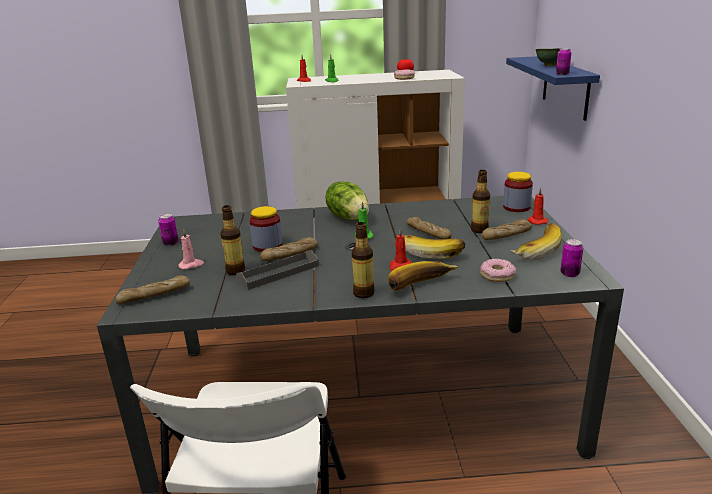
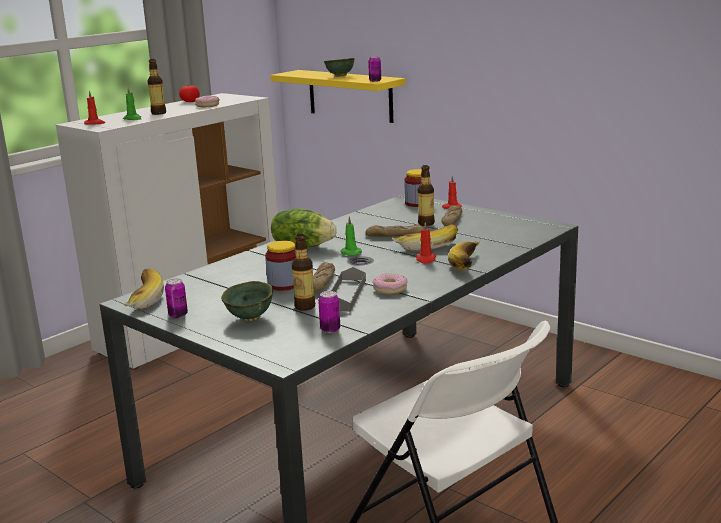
camera: 45 degrees left, 5 degrees down
(154, 296) = (280, 344): bread -> none
(191, 265) = (251, 318): pink candle -> green bowl
(363, 293) = (441, 281): bottle -> bottle (158, 113)
(497, 275) = (499, 242): donut -> donut (390, 289)
(534, 250) = (489, 223): banana -> banana (140, 300)
(565, 86) = (350, 95): blue shelf -> yellow shelf
(569, 274) = (537, 228): can -> can (330, 329)

